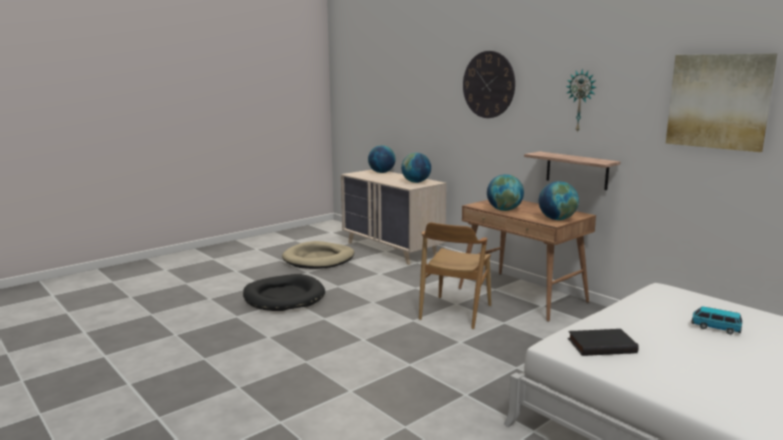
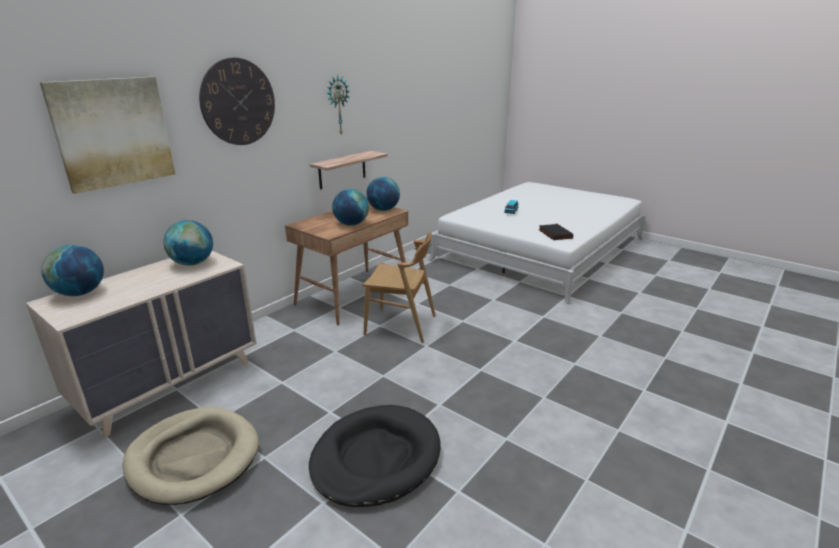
camera: 100 degrees left, 10 degrees up
(718, 101) = (413, 92): picture -> picture (113, 133)

